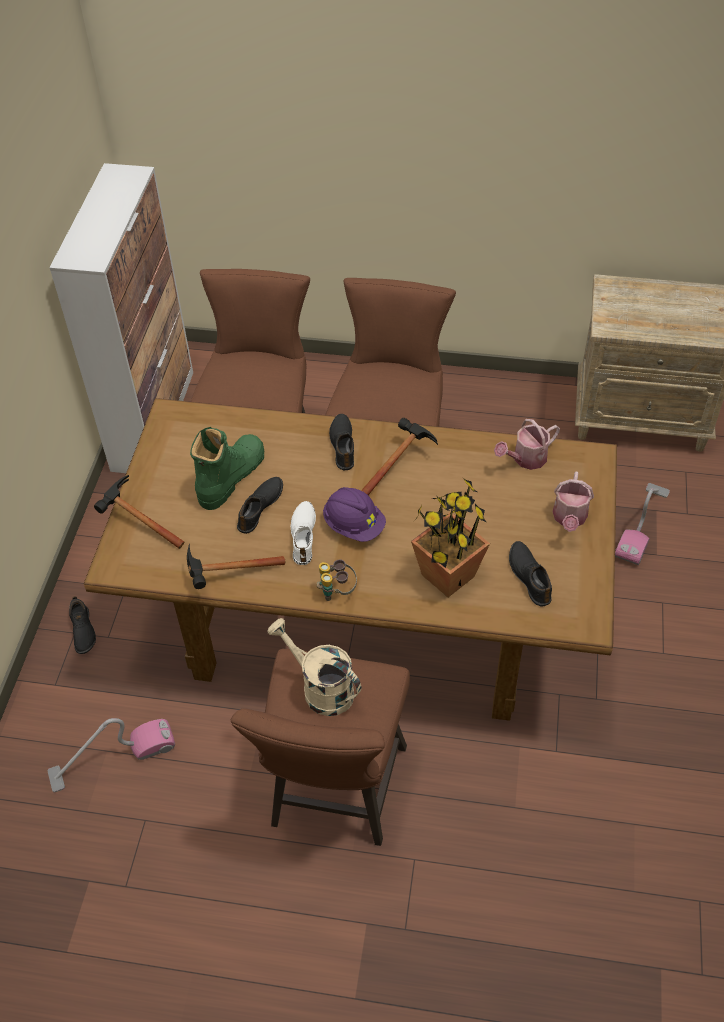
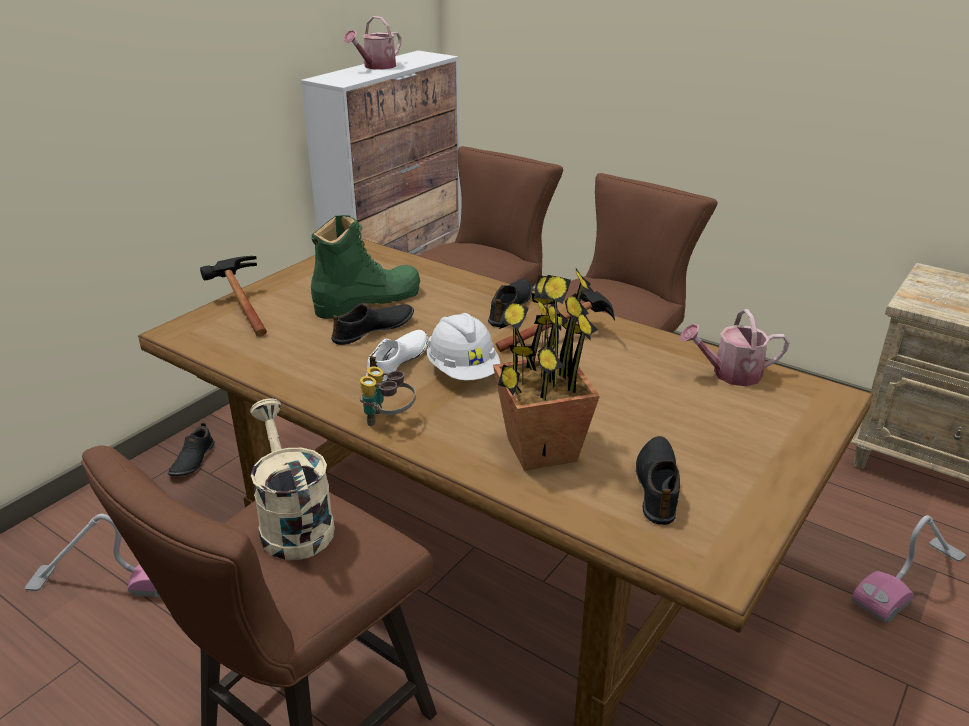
camera: 25 degrees right, 20 degrees down
(225, 578) = (277, 371): hammer -> none
(354, 525) = (463, 371): purple hard hat -> white hard hat
(569, 518) = (758, 444): watering can -> watering can (376, 67)

